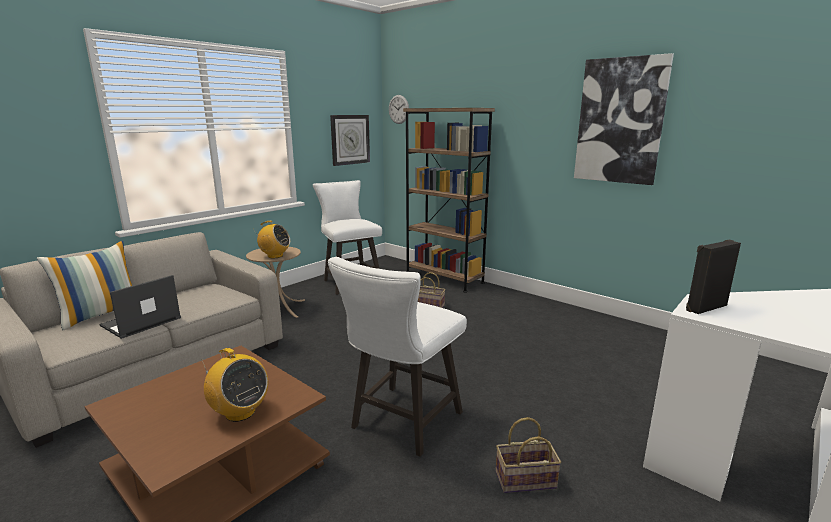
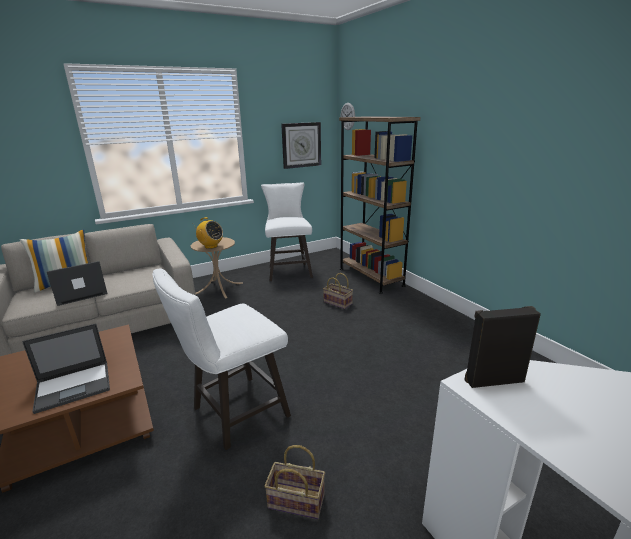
camera: 20 degrees right, 5 degrees up
(240, 412) = (74, 386): radio -> laptop
(620, 121) = (537, 134): picture -> none

